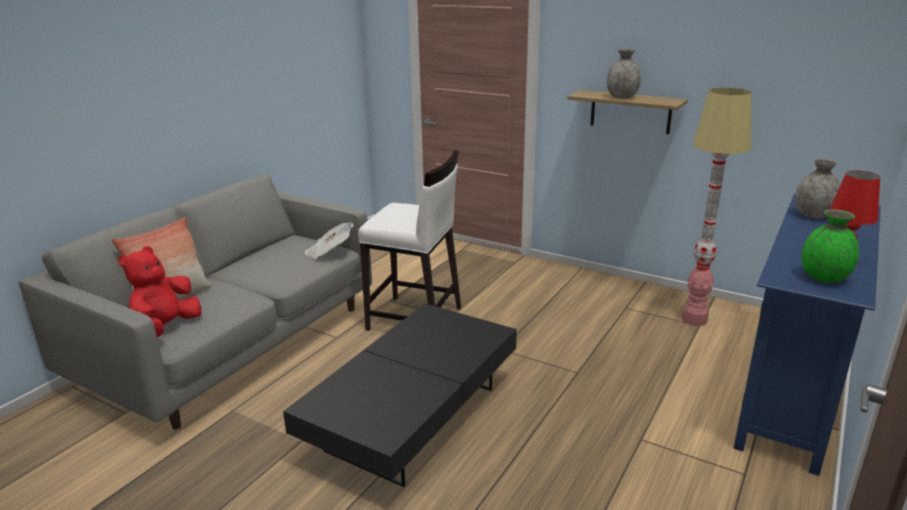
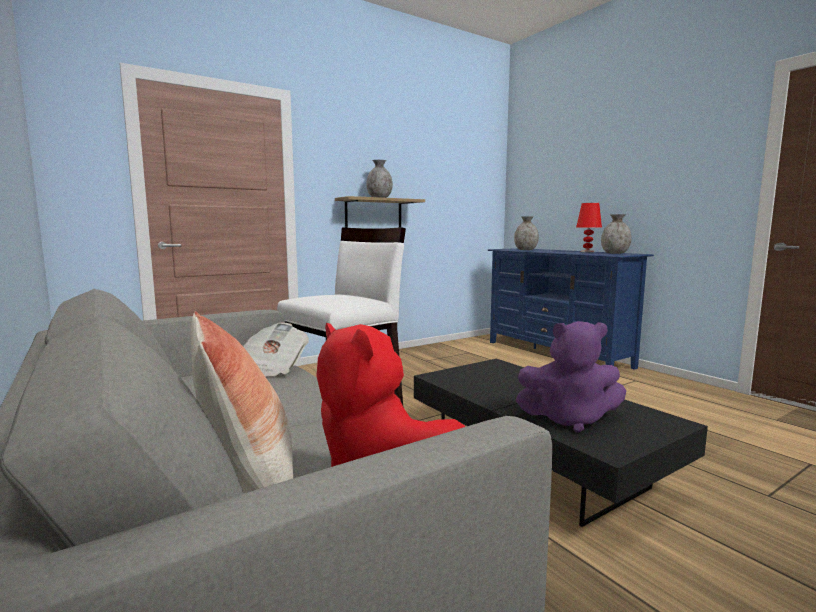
camera: 65 degrees left, 15 degrees down
(363, 385) = (569, 419): none -> purple plush toy
(694, 320) = (461, 351): floor lamp -> none
(824, 278) = (615, 253): green vase -> grey vase

